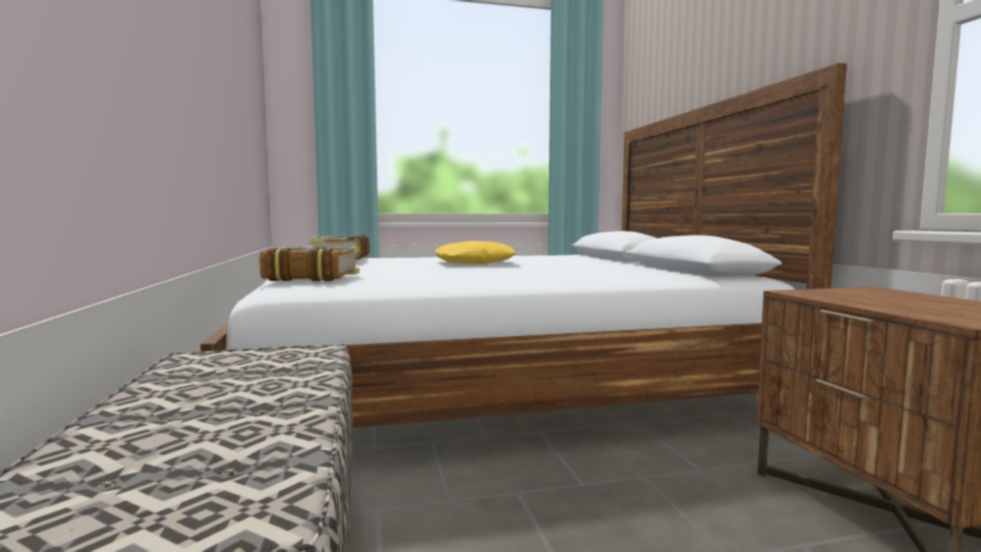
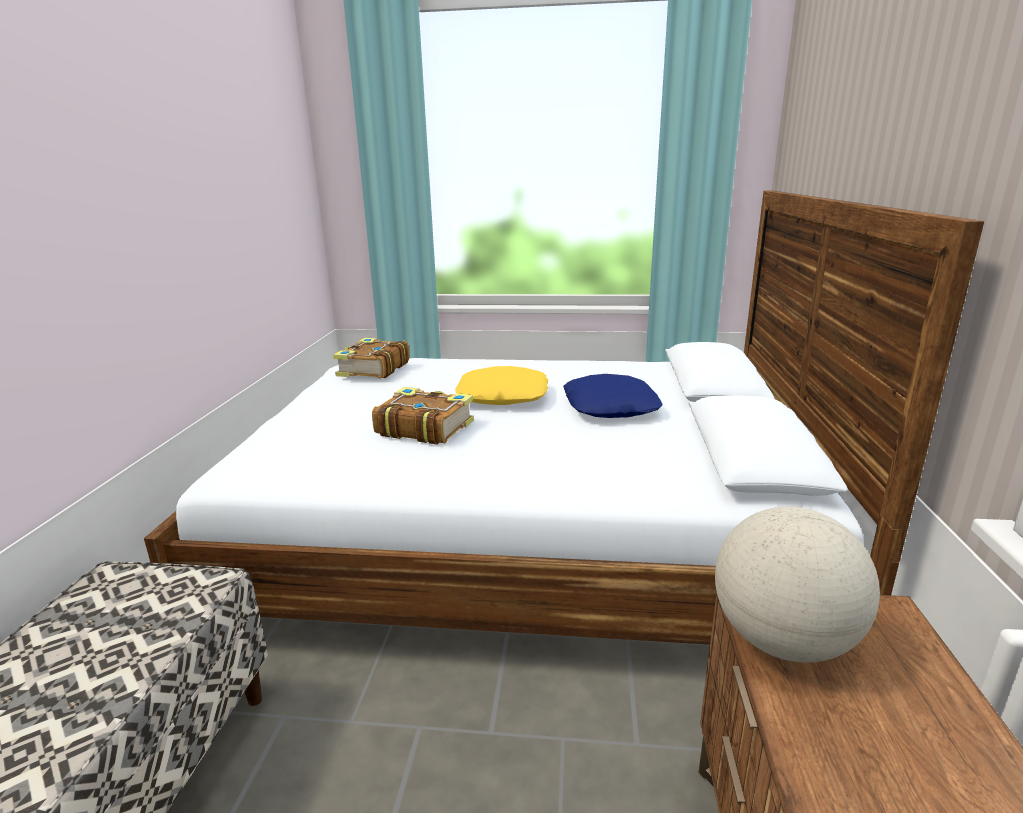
camera: 20 degrees right, 15 degrees up
(311, 277) = (286, 438): book -> book (424, 428)
(565, 263) = (611, 406): none -> blue pillow
(837, 297) = (782, 641): none -> globe

